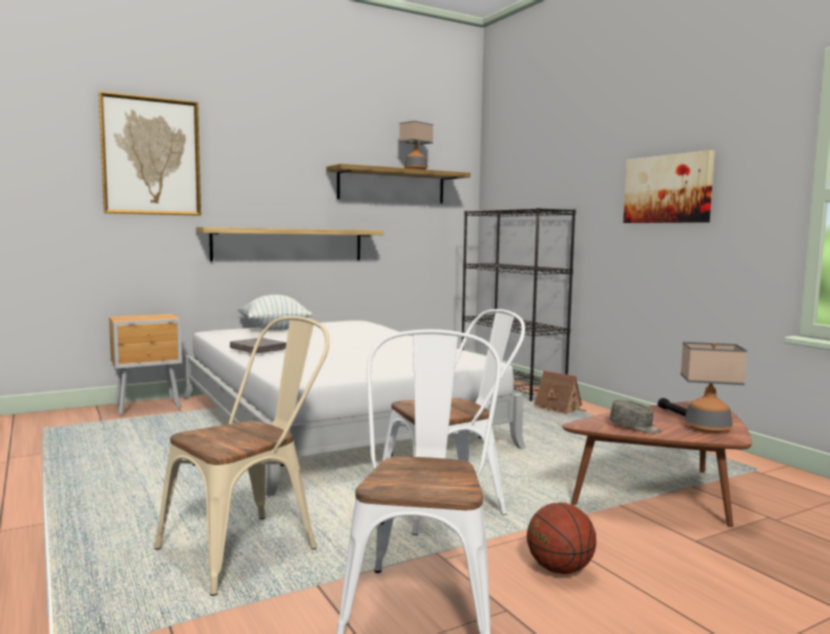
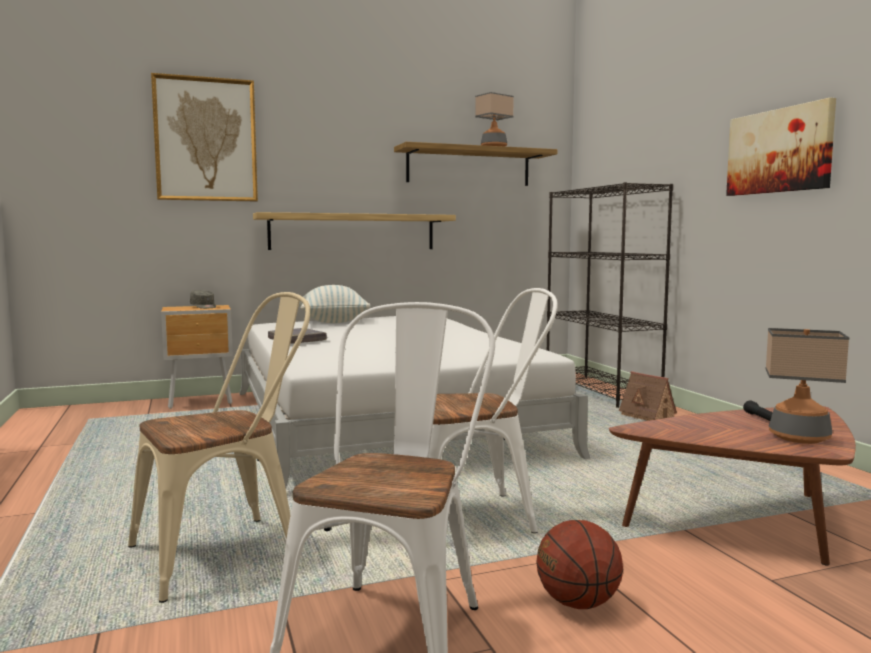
camera: 10 degrees right, 0 degrees up
(635, 427) = (701, 433): grey cap -> grey cap (204, 307)

